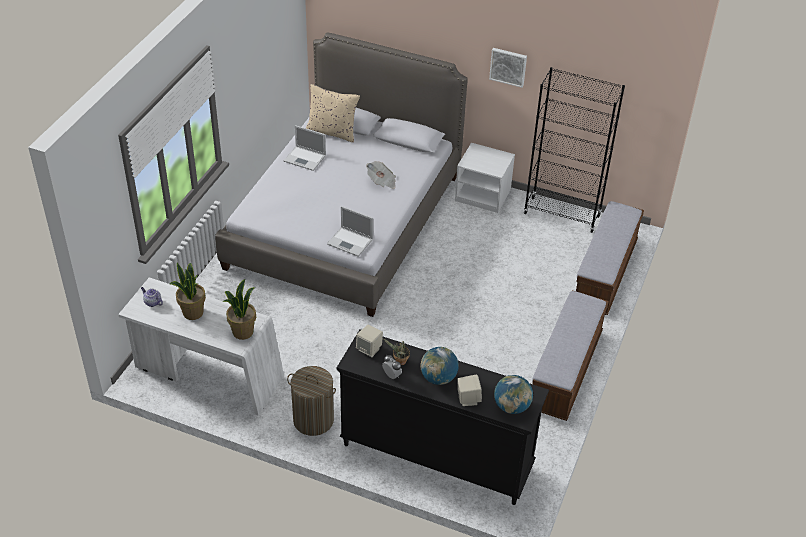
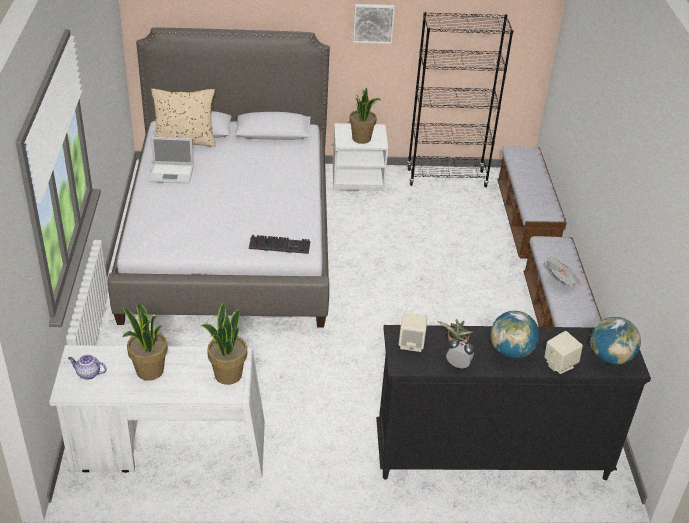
camera: 25 degrees left, 5 degrees down
(313, 420) = (329, 462): laundry basket -> none
(350, 242) = (280, 245): laptop -> keyboard
(382, 182) = (273, 177): newspaper -> newspaper (562, 281)
(485, 163) = (362, 139): none -> potted plant

